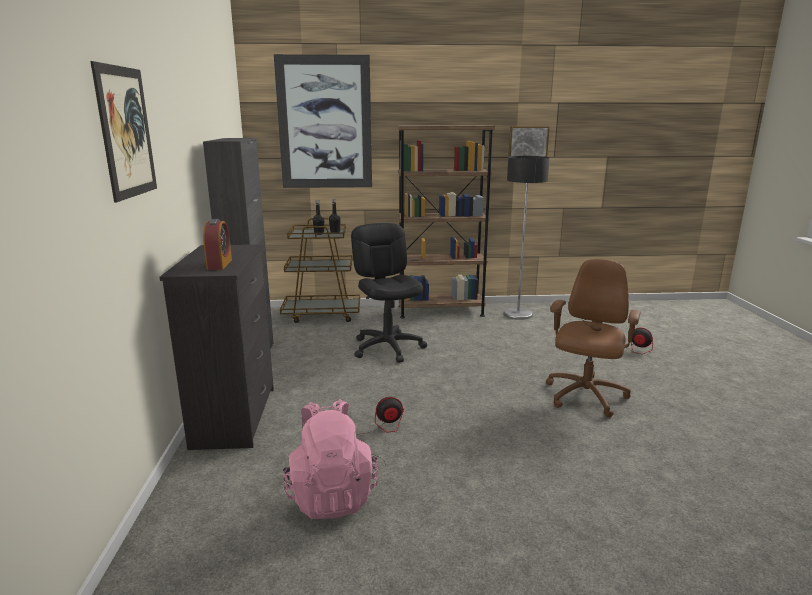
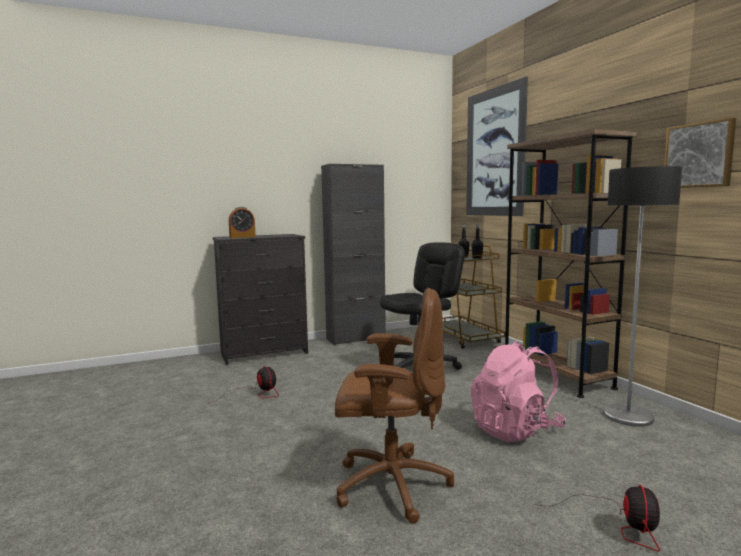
camera: 70 degrees right, 10 degrees down
(126, 132) = (205, 153): picture -> none
(331, 495) = (169, 394): pink backpack -> pink backpack (515, 430)

